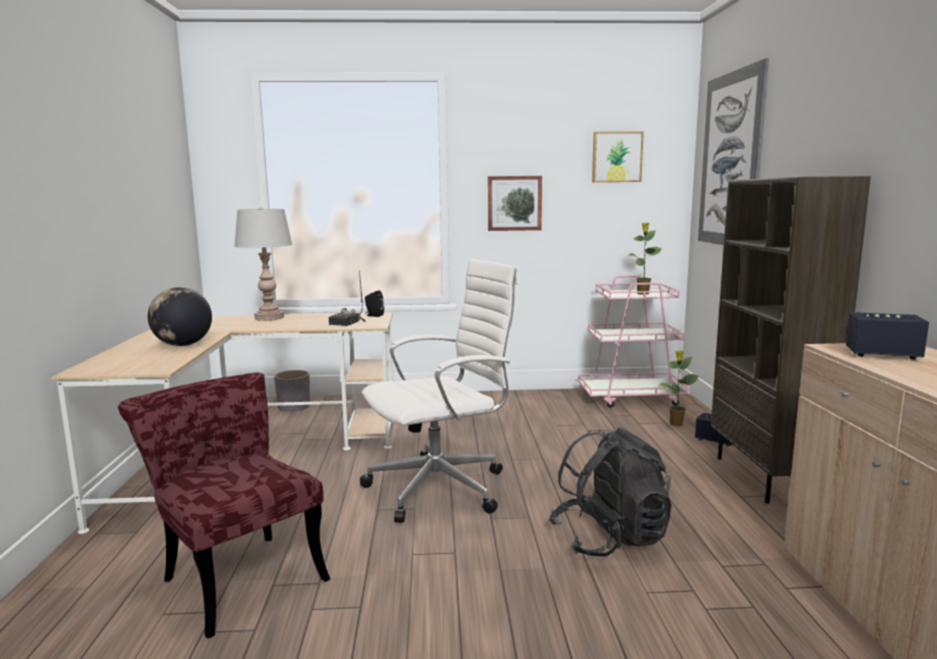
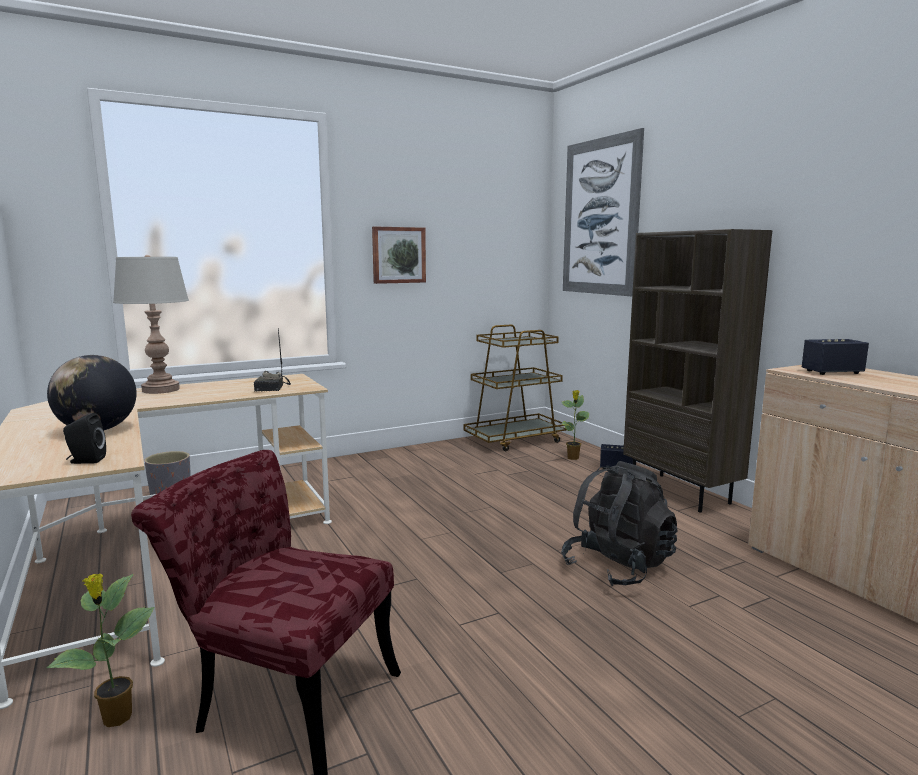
camera: 25 degrees left, 0 degrees up
(373, 315) = (288, 378): black speaker -> black speaker (85, 461)
(442, 488) = (424, 552): white office chair -> none
(616, 157) = (488, 212): picture -> none
(631, 397) = (515, 440): pink cart -> brown cart
(643, 293) = (524, 341): potted plant -> potted plant (116, 719)

